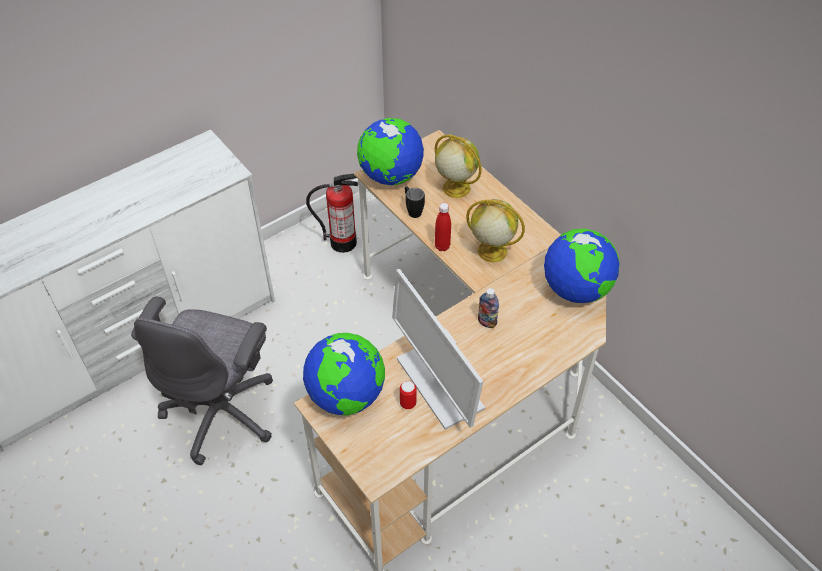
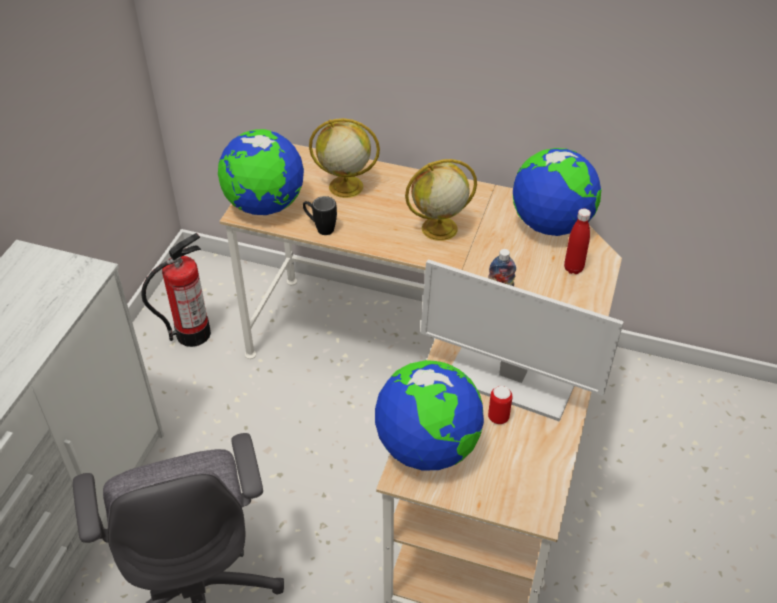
camera: 35 degrees left, 5 degrees down
(442, 246) = (385, 248): red bottle -> red bottle (573, 268)

